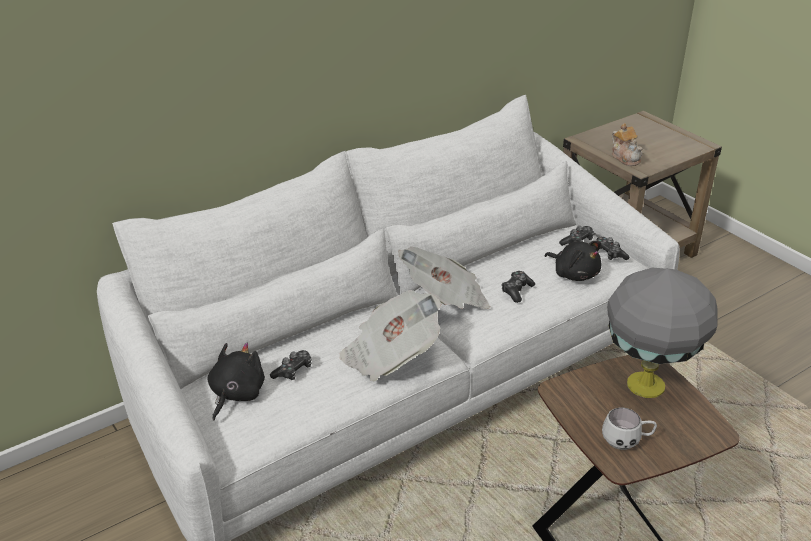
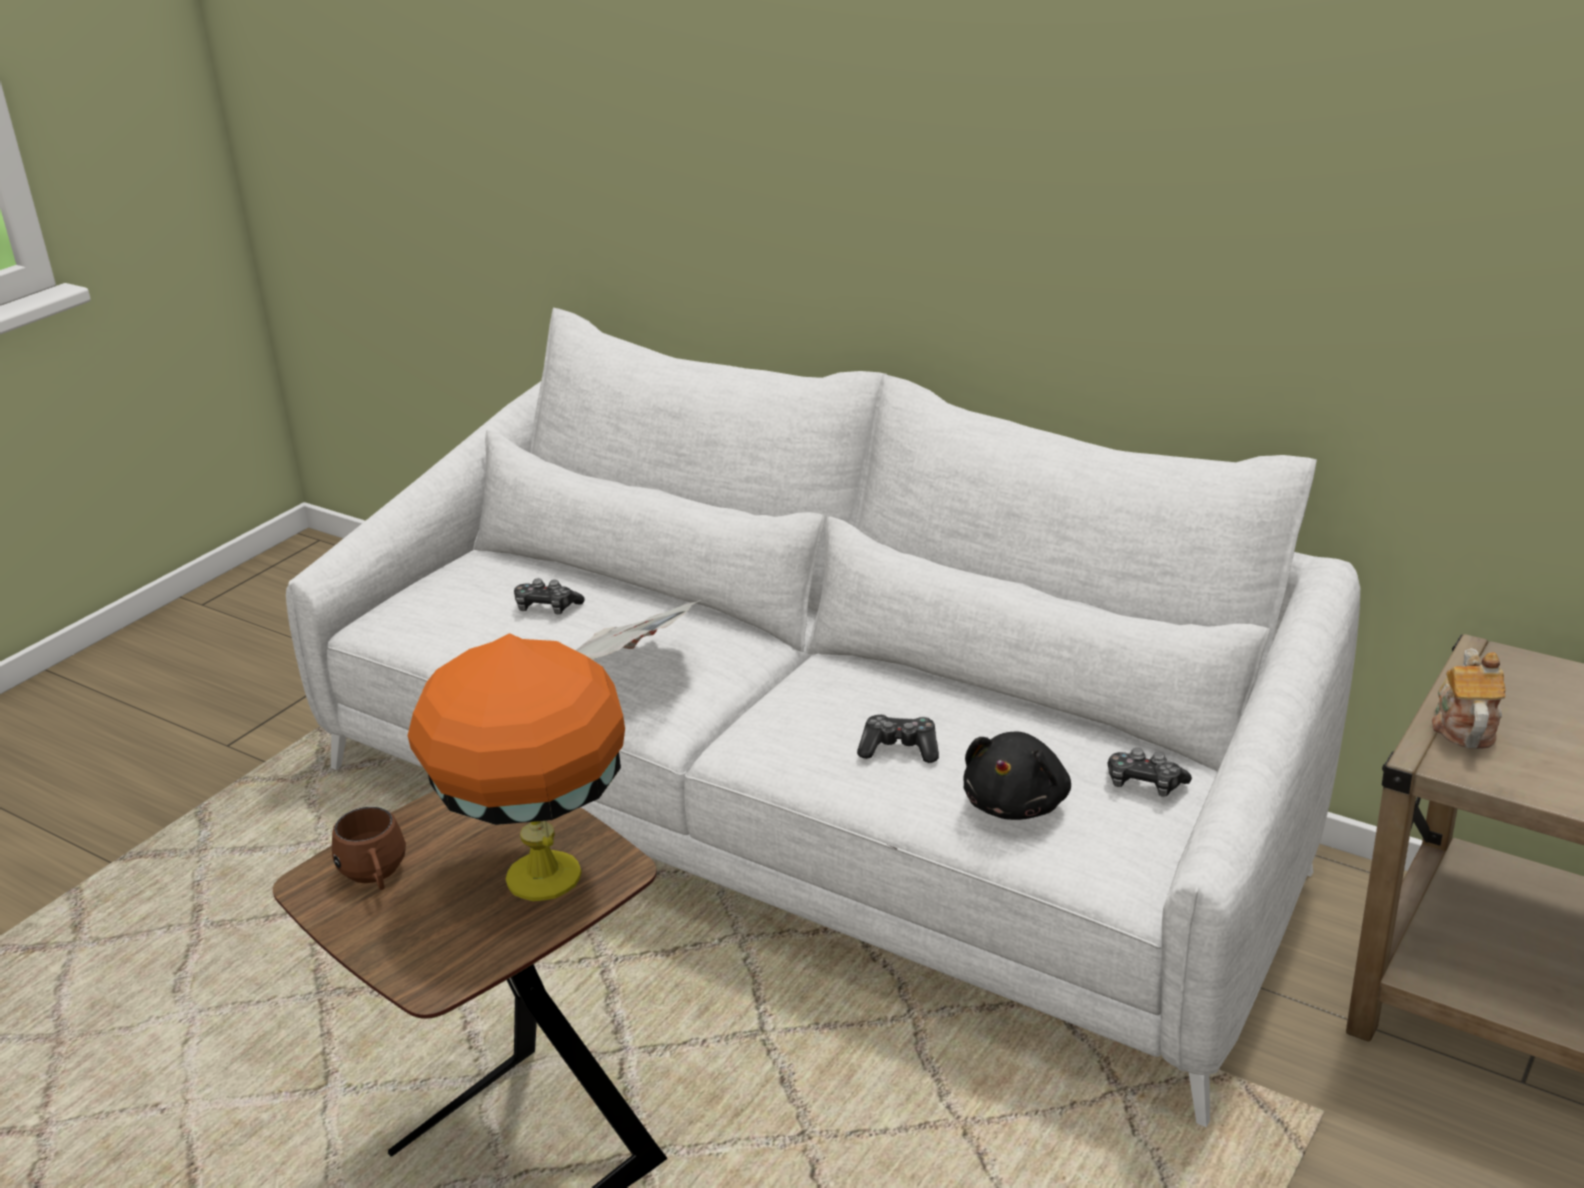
camera: 70 degrees right, 5 degrees down
(236, 394) = (478, 585): black plush toy -> none
(445, 298) = (820, 682): newspaper -> none
(609, 254) = (1139, 835): game controller -> none
(625, 158) = (1464, 726): teapot -> teapot turned 150 degrees clockwise
(627, 441) = (376, 879): white mug -> brown mug
(647, 386) = (540, 879): grey table lamp -> orange table lamp

